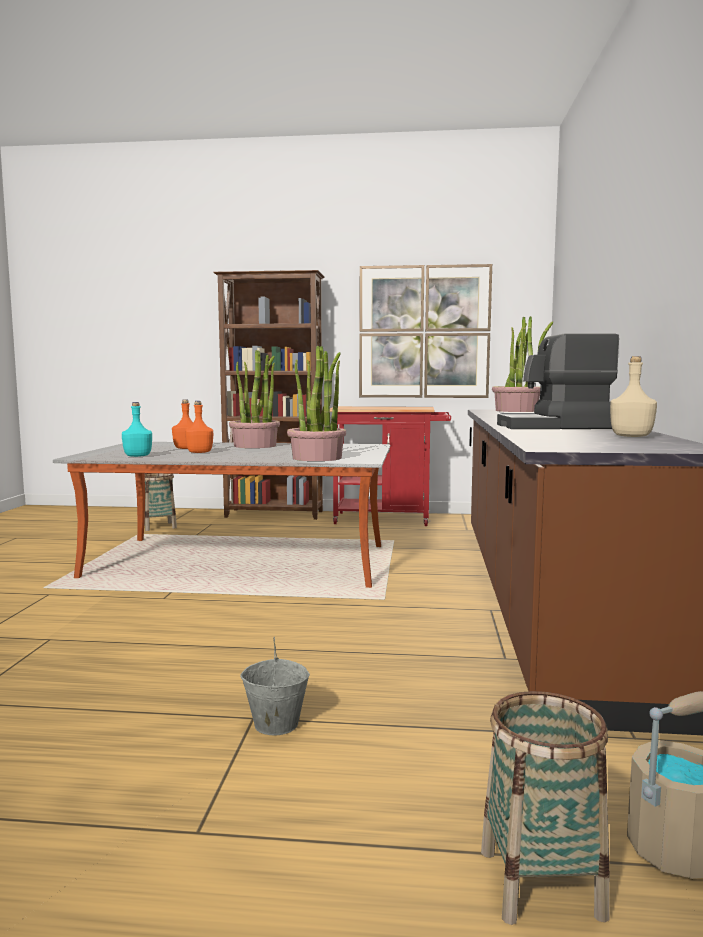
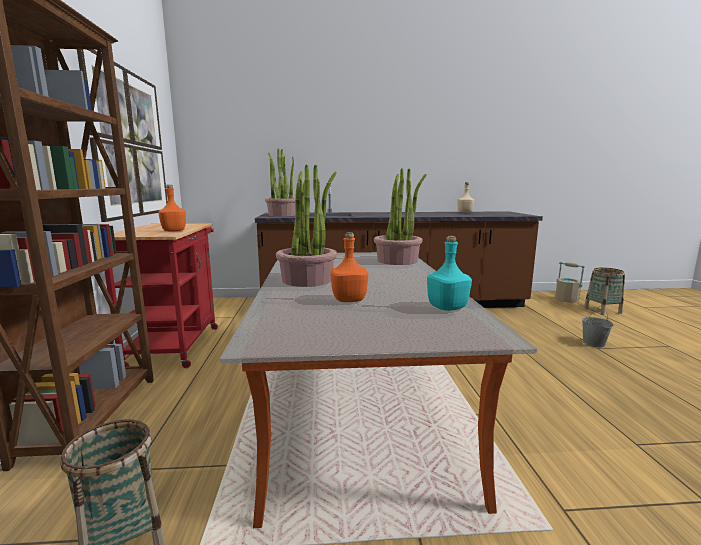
camera: 100 degrees left, 5 degrees up
(199, 452) = (386, 290): orange bottle -> orange bottle (173, 231)
(555, 427) = (426, 214): coffee machine -> none

